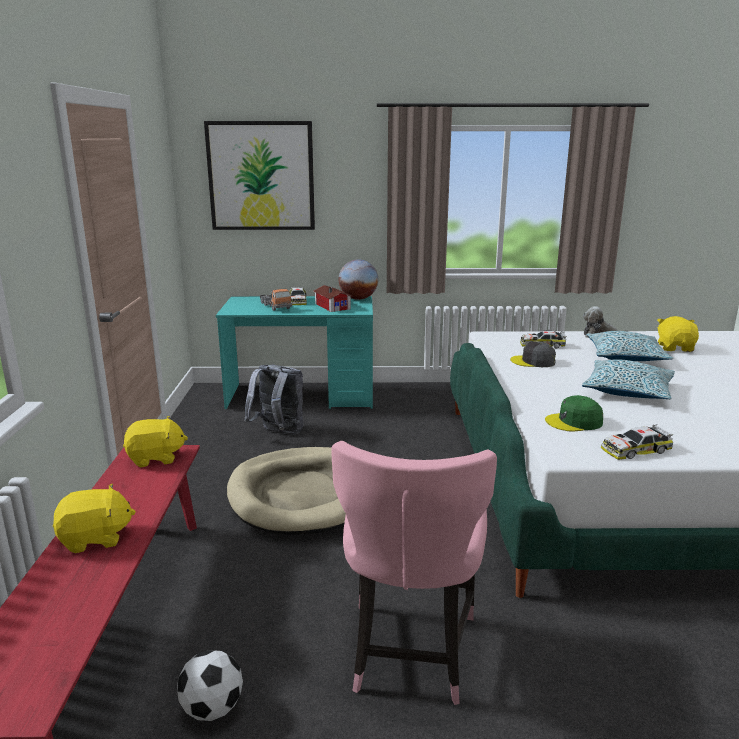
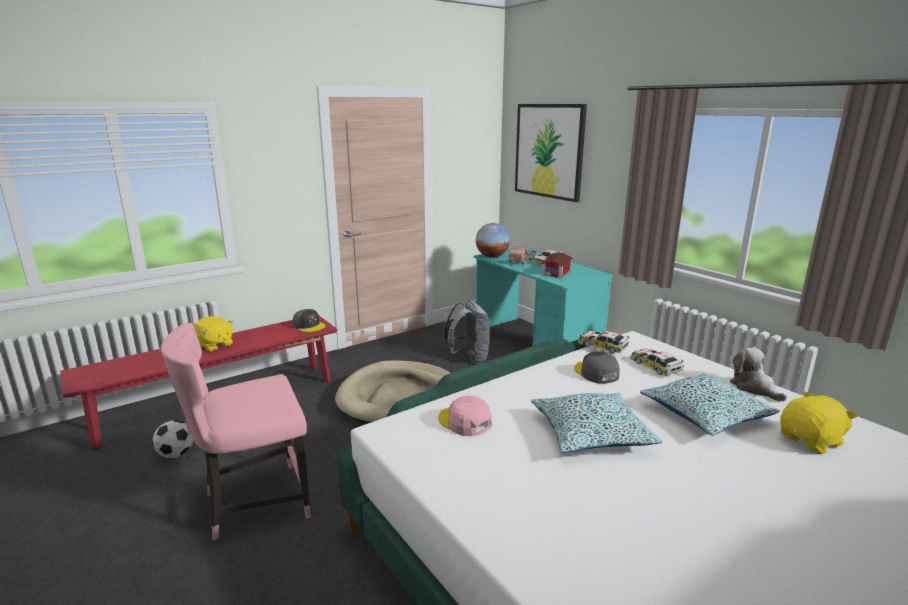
camera: 55 degrees right, 0 degrees up
(156, 458) = (309, 325): yellow plush toy -> grey cap
(358, 299) = (593, 272): globe -> globe (492, 256)
(574, 422) = (464, 421): green cap -> pink cap
(635, 450) = (432, 463): toy car -> toy car (602, 346)

